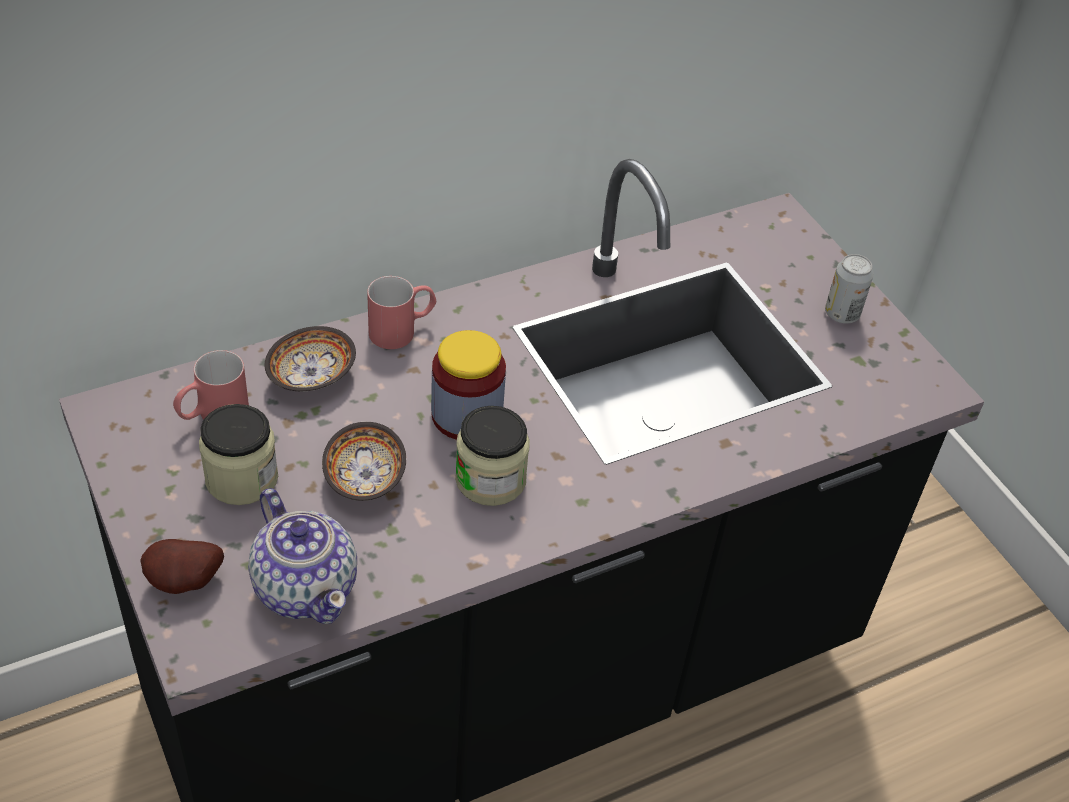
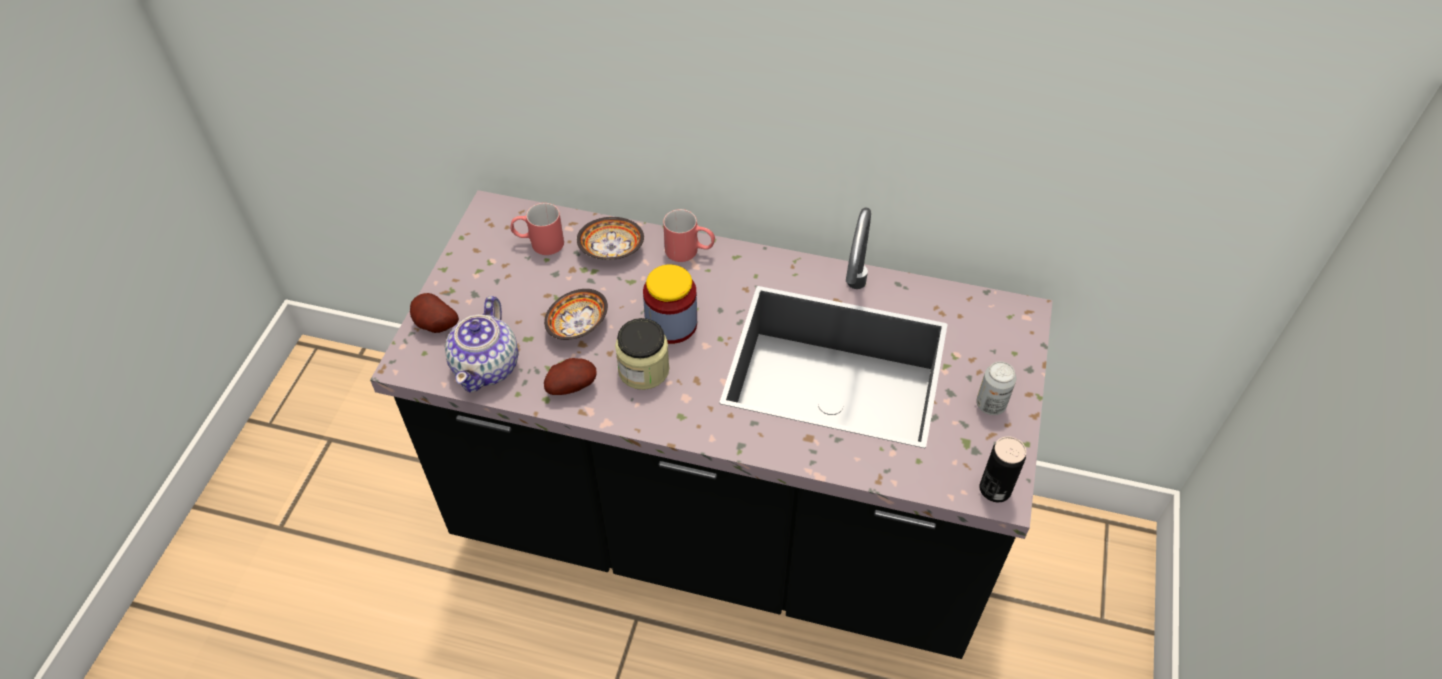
camera: 45 degrees right, 5 degrees up
(241, 478) = (517, 287): jar -> none
(430, 545) = (571, 386): none -> potato
(925, 386) = (995, 489): none -> can

